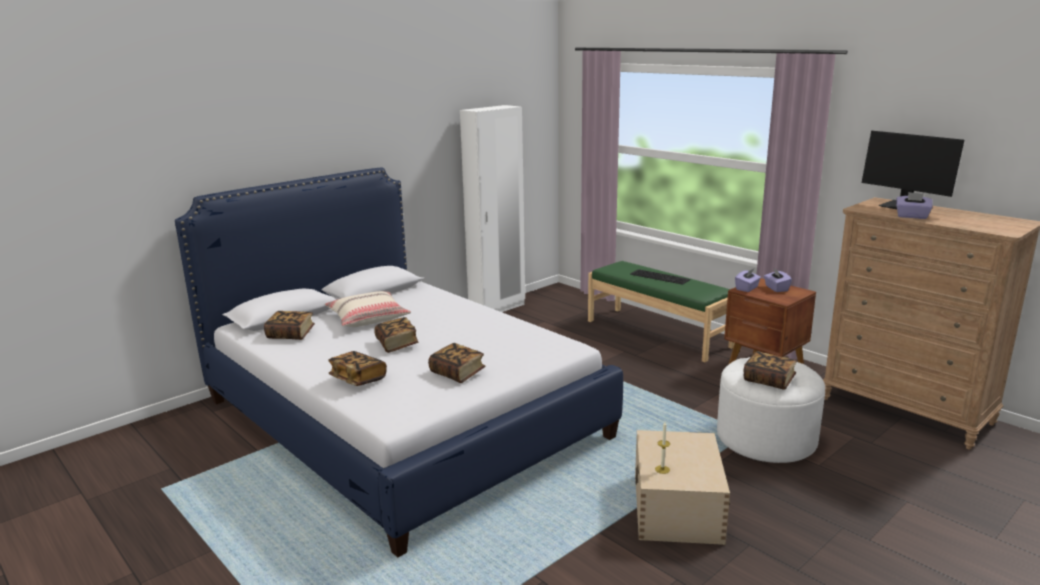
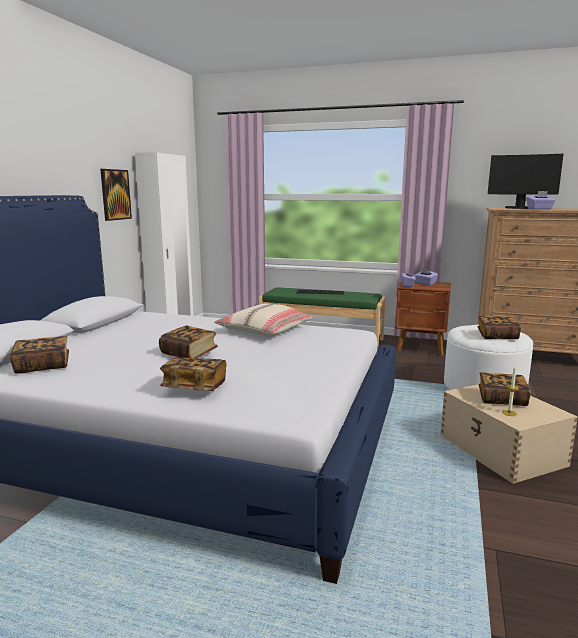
camera: 30 degrees left, 5 degrees down
(368, 318) = (121, 340): beige pillow -> beige pillow (264, 330)
(432, 157) = (115, 194): none -> picture
(457, 373) = (290, 364): book -> book (502, 399)

